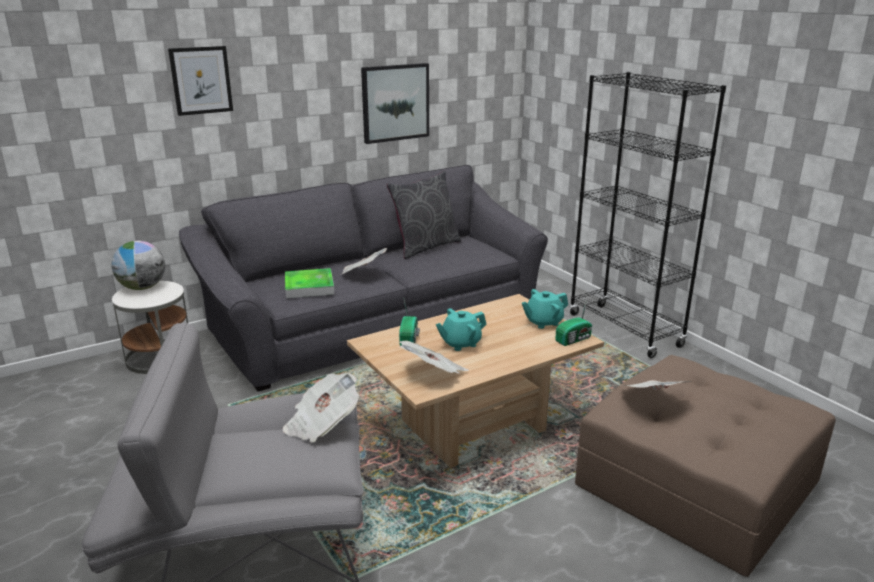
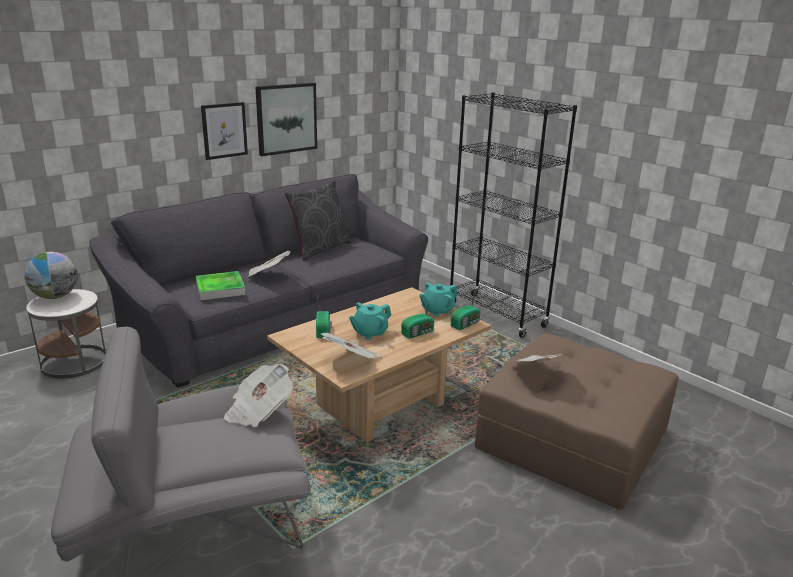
camera: 10 degrees left, 0 degrees up
(201, 80) = (107, 98): picture -> picture (224, 130)
(516, 346) = (418, 333): none -> radio

